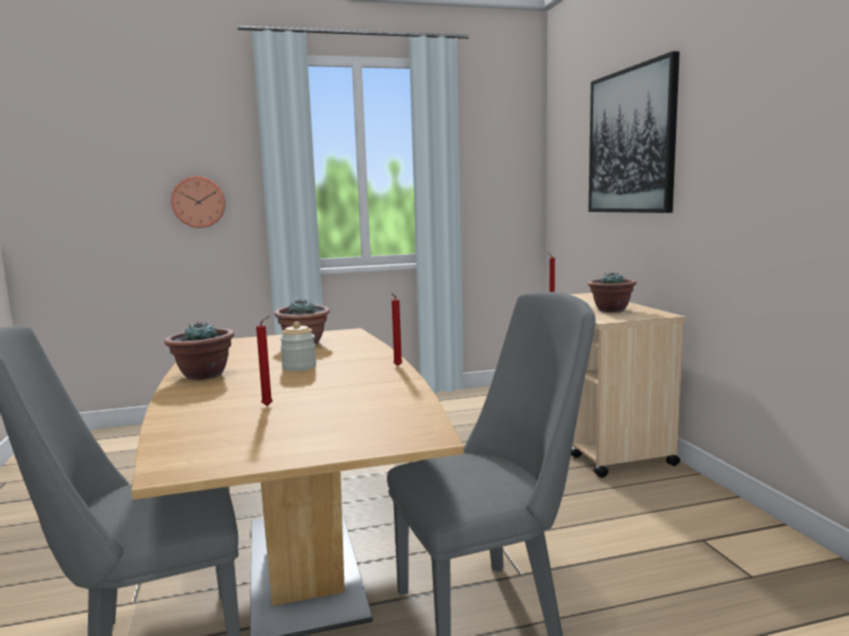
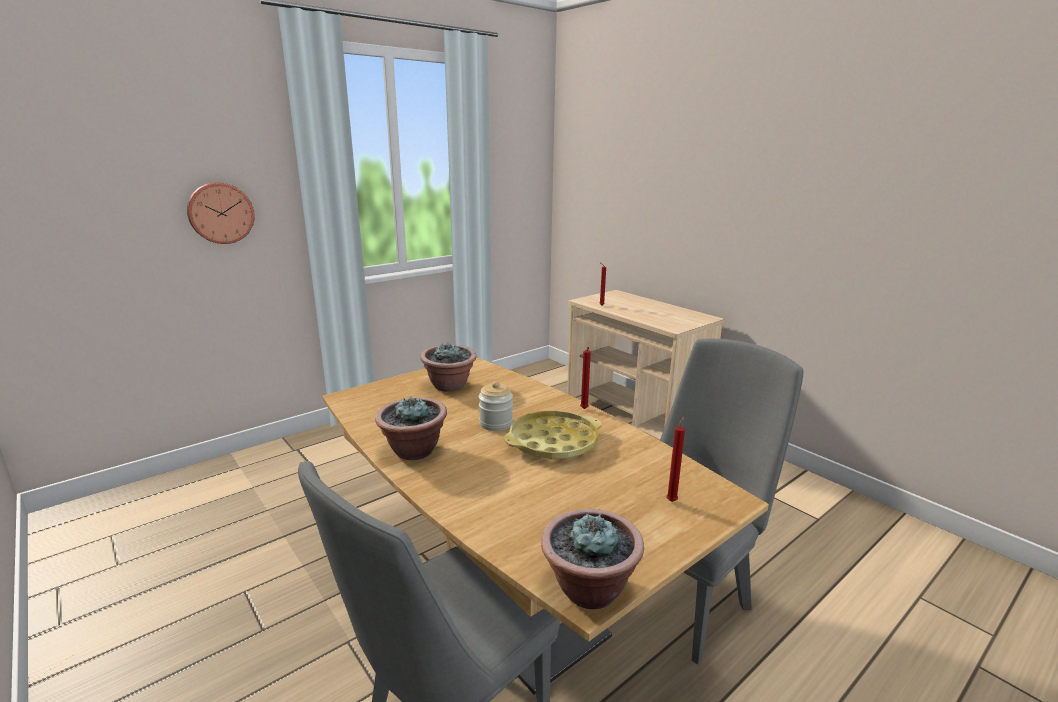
camera: 25 degrees left, 10 degrees up
(269, 405) = (546, 485): red candle -> red candle (672, 500)
(327, 382) = (553, 442): none -> yellow tray
(610, 310) = (662, 314): potted plant -> potted plant (588, 589)
(631, 141) = (665, 162): picture -> none

